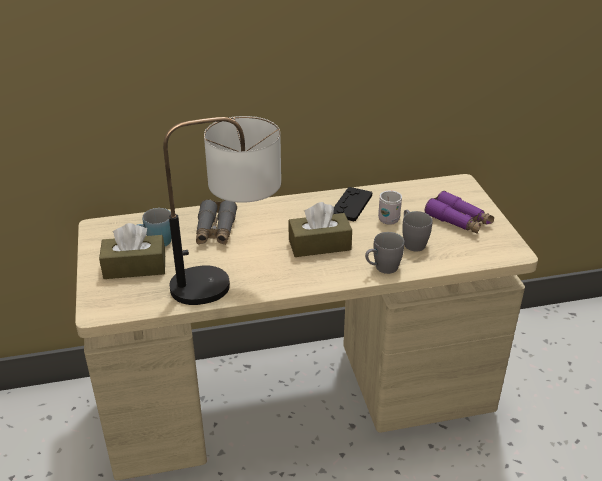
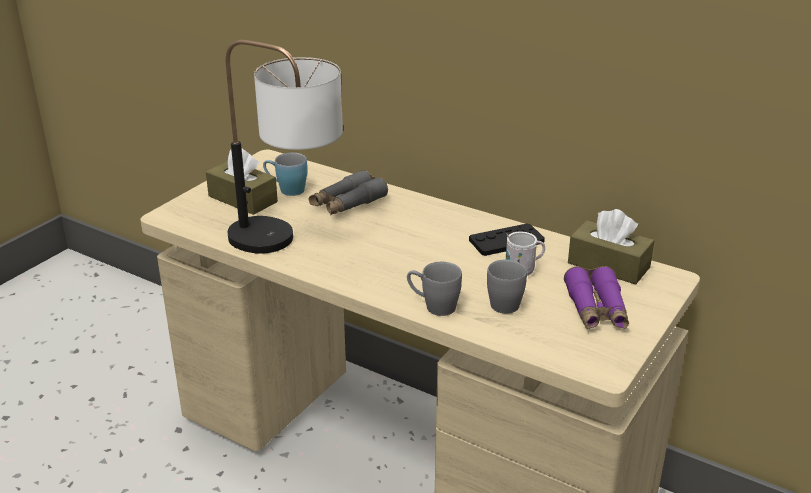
camera: 45 degrees right, 5 degrees down
(319, 245) = (413, 258): brown tissue box -> brown tissue box (608, 265)

